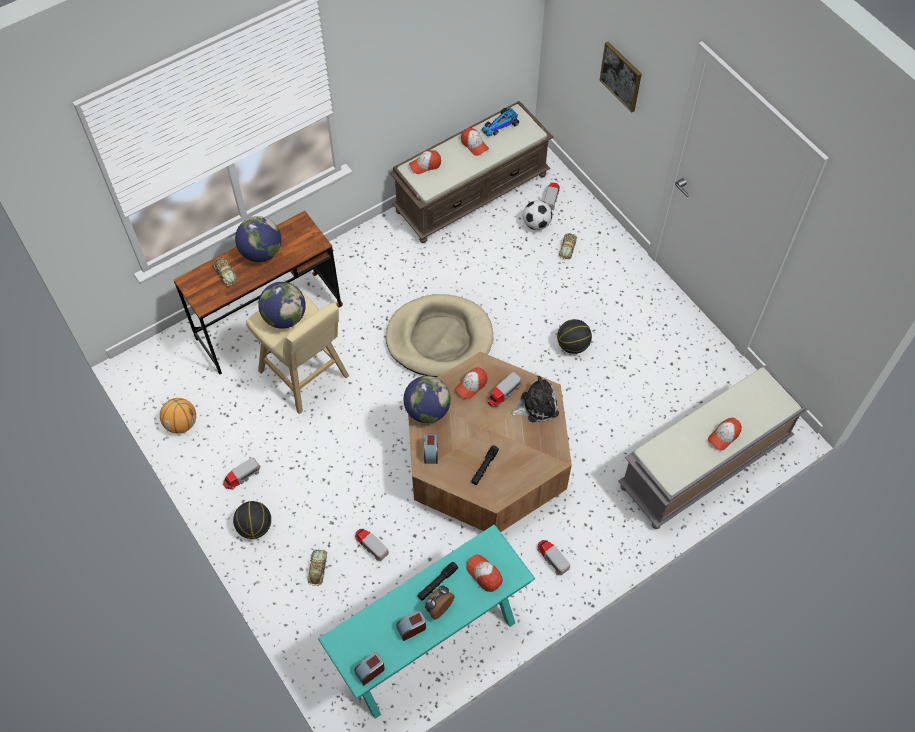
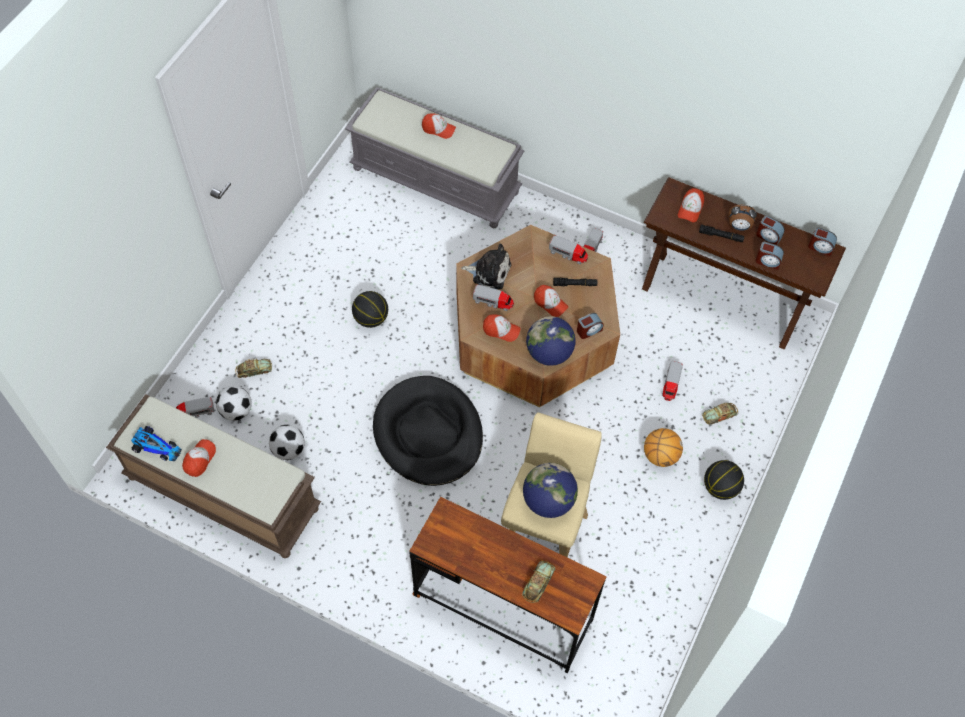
camera: 120 degrees left, 0 degrees up
(181, 423) = (668, 622): basketball -> basketball (660, 455)
(241, 477) = (683, 528): toy truck -> toy truck (568, 254)
(261, 252) = (490, 562): globe -> none
(385, 608) = (767, 261): none -> alarm clock
(425, 165) = (254, 495): cap -> cap (550, 303)
(430, 647) = (721, 300): turquoise console table -> brown console table
(439, 338) = (428, 433): beige dog bed -> black dog bed
(482, 244) = (289, 449): none -> football
(536, 405) = (489, 272): plush toy -> plush toy turned 150 degrees clockwise
(621, 76) = (128, 245): picture -> none

